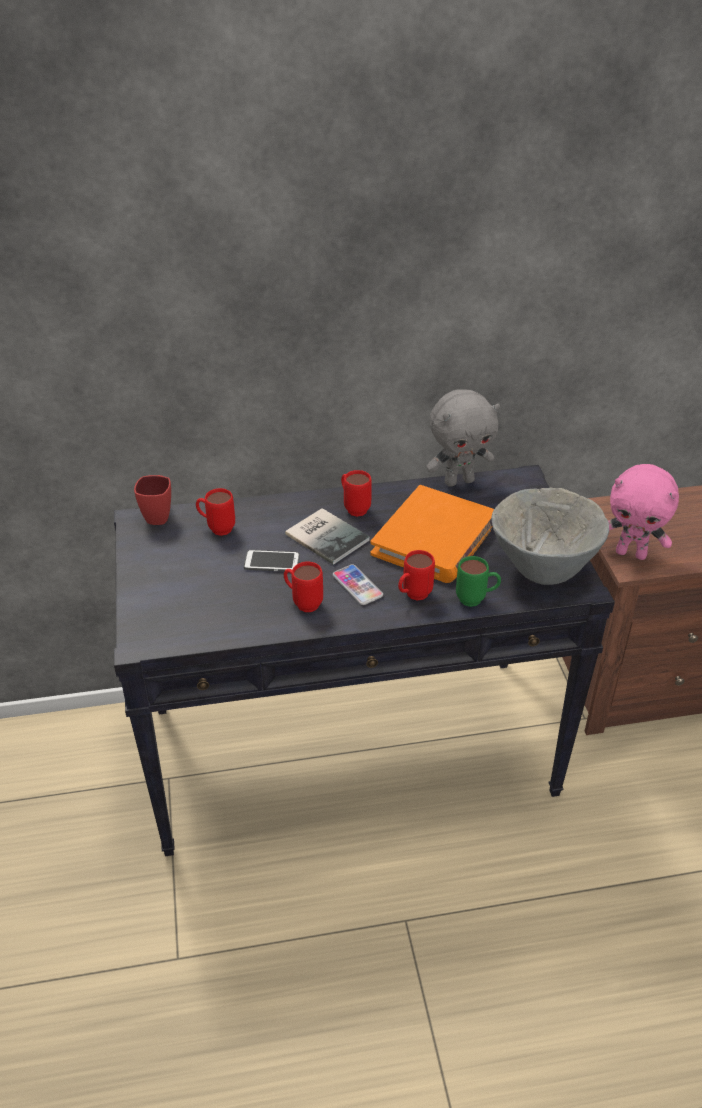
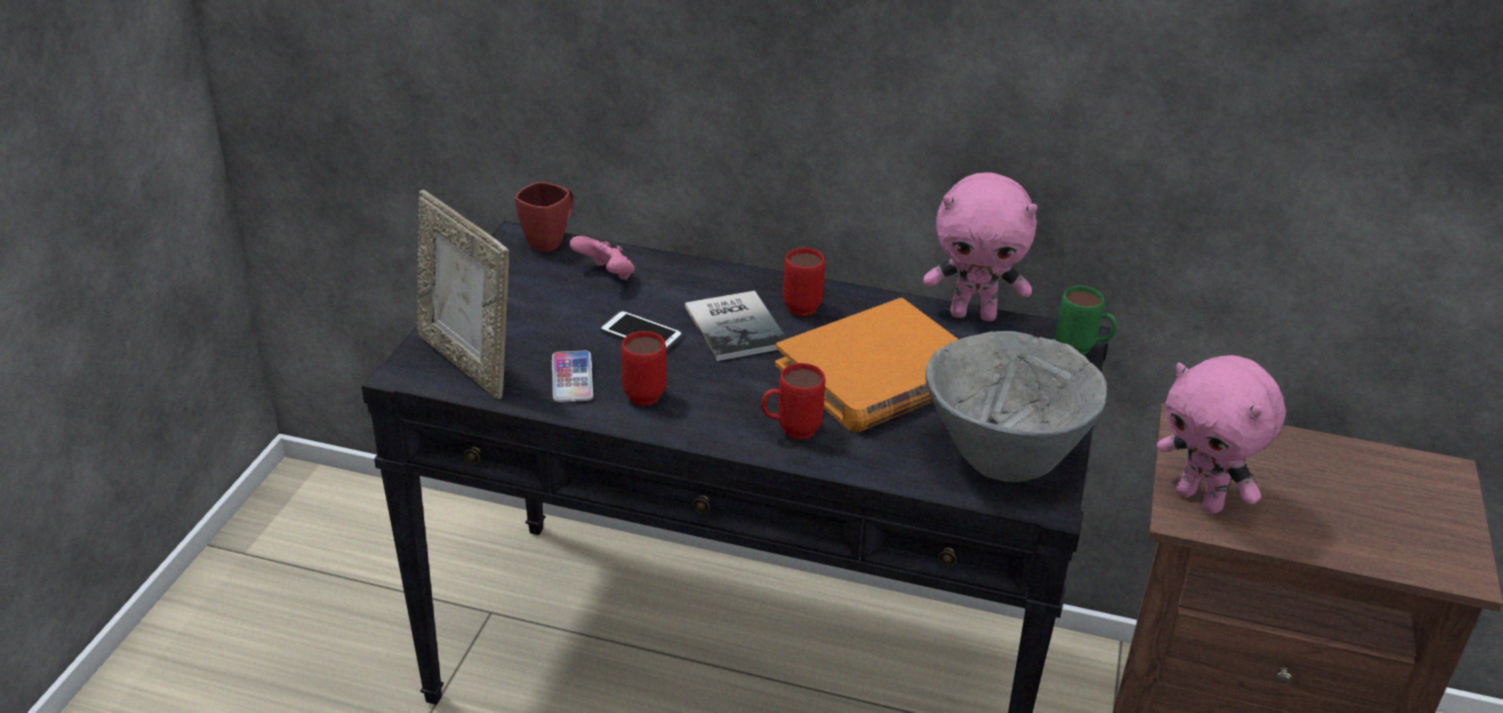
camera: 25 degrees right, 5 degrees down
(174, 622) = (467, 362): none -> picture frame
(216, 528) = (606, 276): red mug -> pink game controller
(357, 585) = (727, 395): phone -> phone (572, 378)
(459, 481) = (974, 314): grey plush toy -> pink plush toy
(476, 600) = (874, 465): green mug -> green mug (1081, 351)

